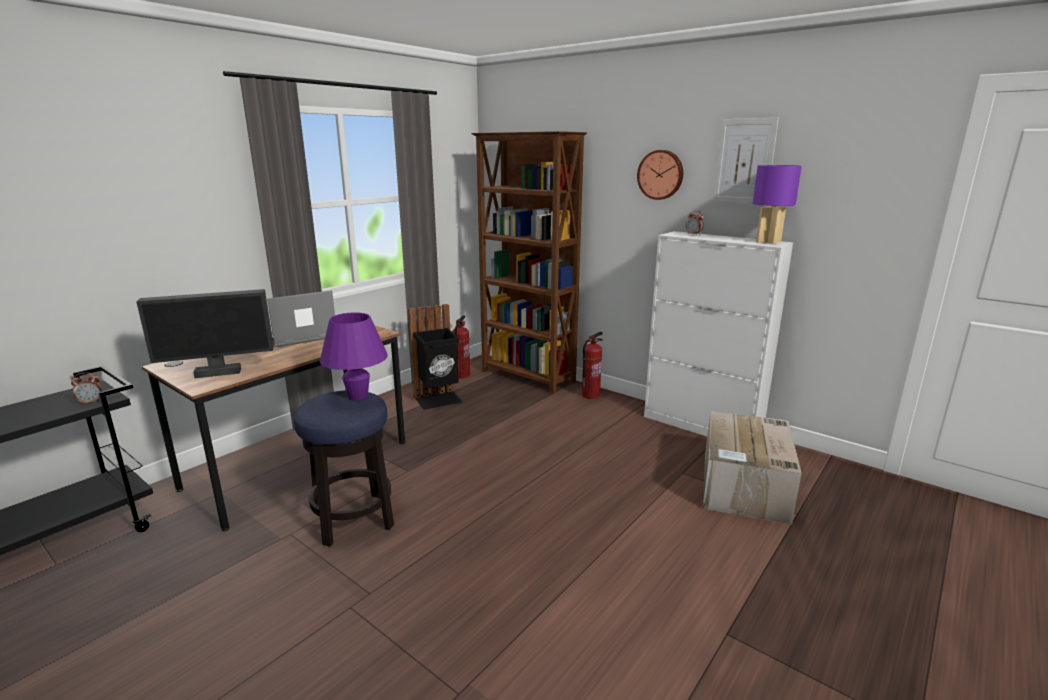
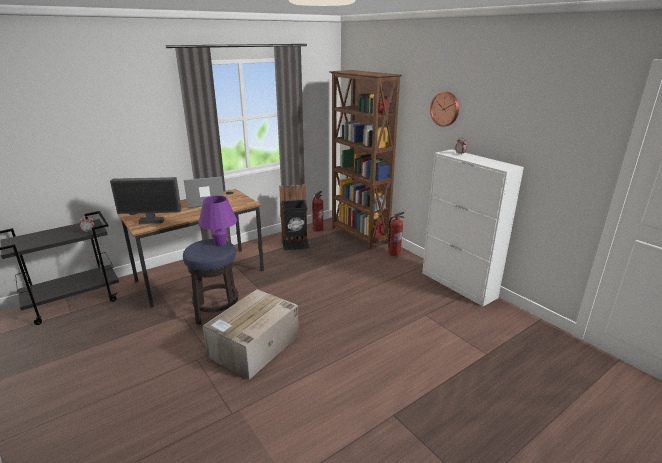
camera: 15 degrees right, 5 degrees up
(744, 161) = (496, 105): picture -> none
(744, 486) = (462, 330): cardboard box -> cardboard box (254, 346)
(767, 242) = (504, 165): purple table lamp -> none

